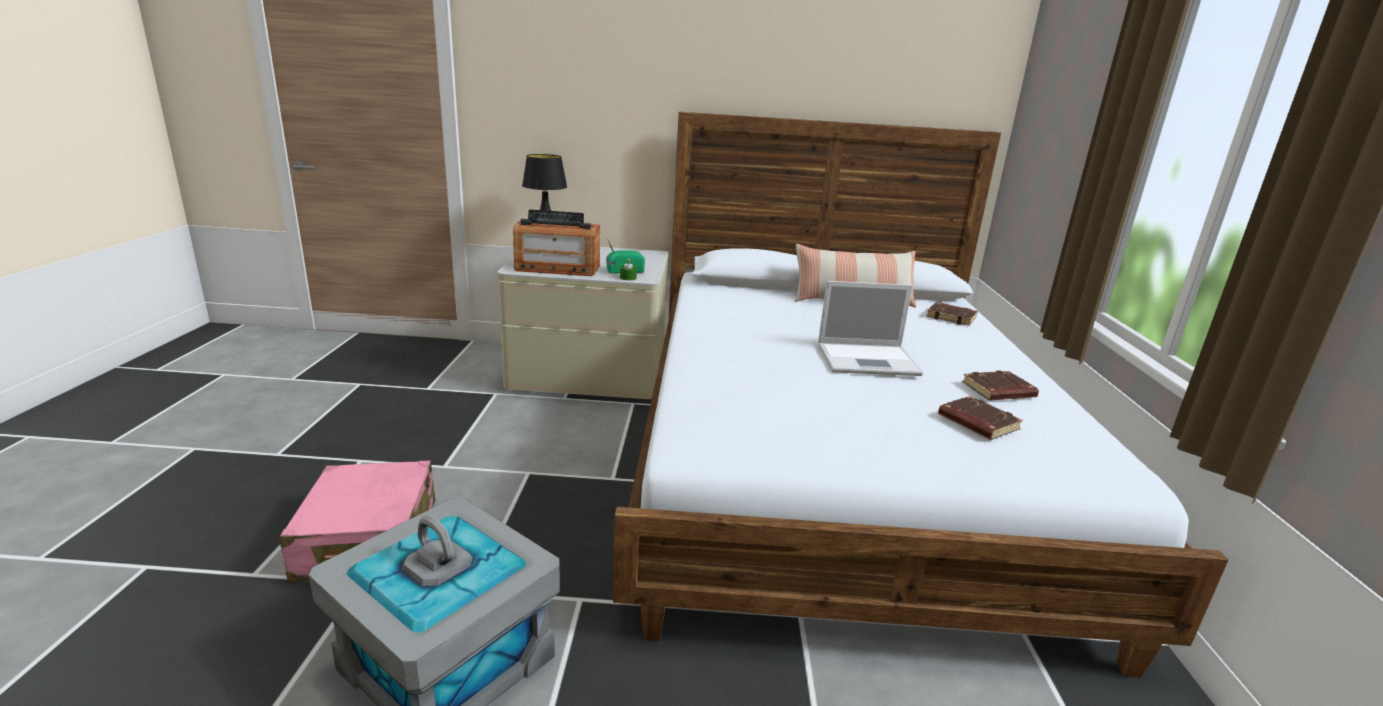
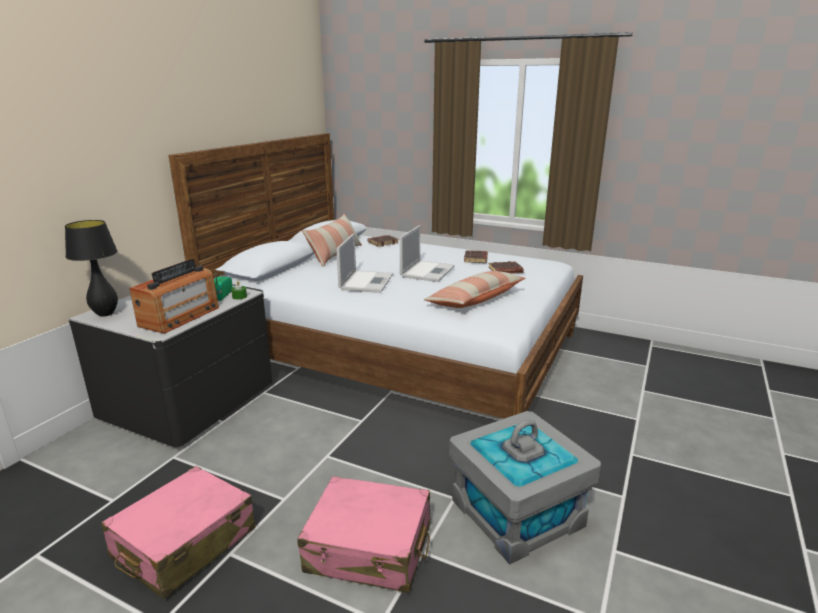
camera: 65 degrees left, 0 degrees up
(373, 435) = (184, 544): none -> pink suitcase
(589, 373) = (190, 402): beige nightstand -> black nightstand
(771, 329) = (366, 281): none -> laptop
(787, 408) = (475, 300): none -> pillow

